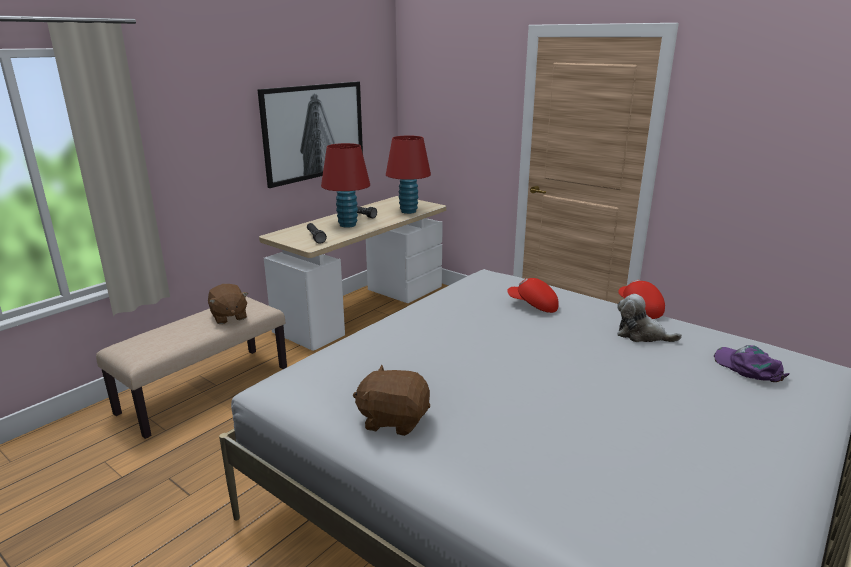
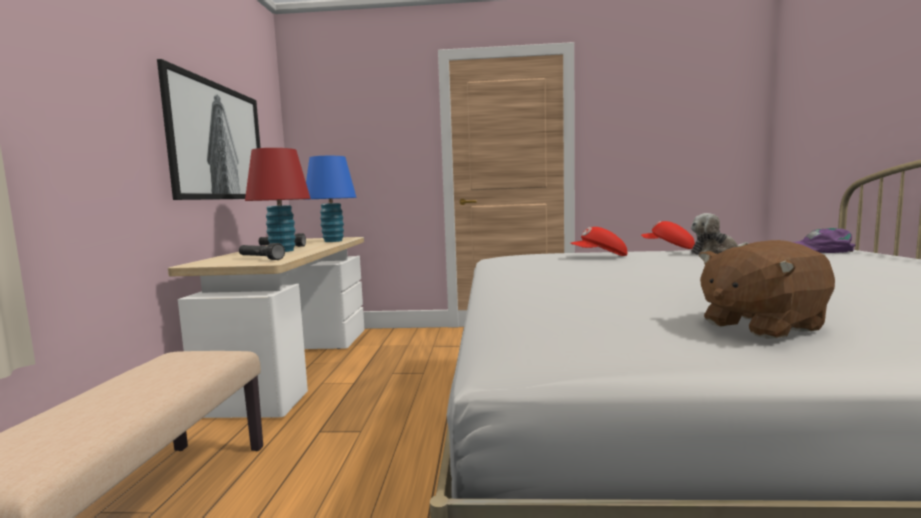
camera: 35 degrees left, 15 degrees down
(229, 317) = (178, 371): brown plush toy -> none
(408, 211) = (333, 241): red table lamp -> blue table lamp

